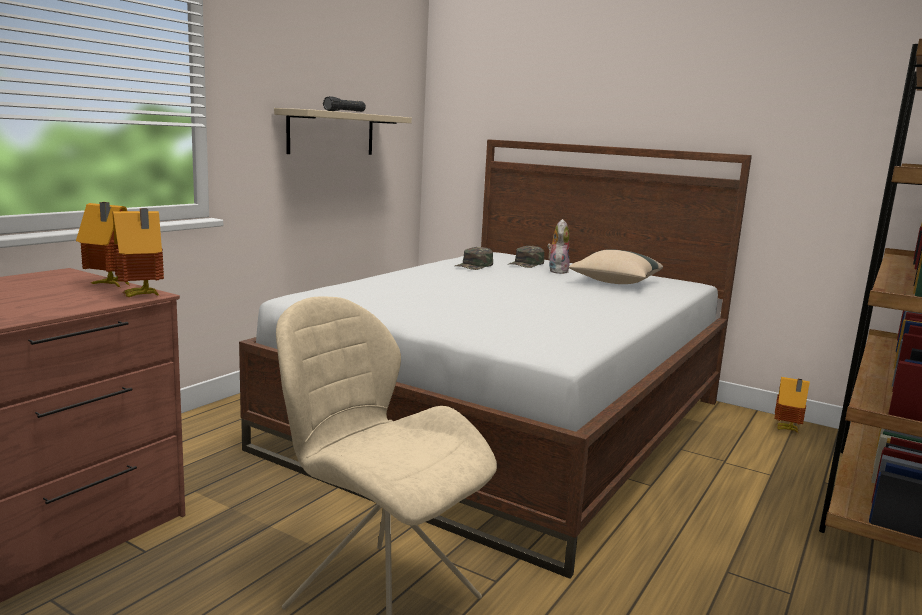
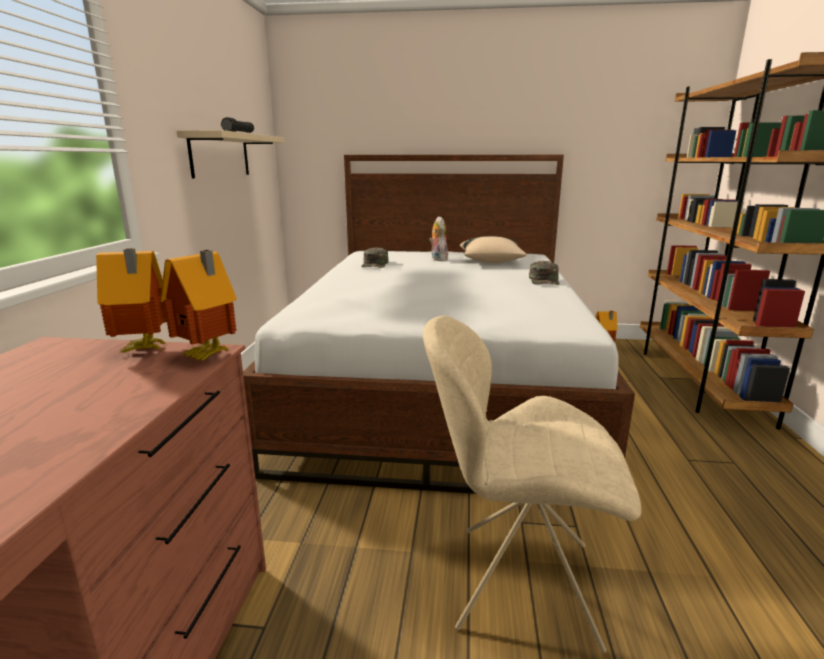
camera: 25 degrees left, 5 degrees up
(526, 264) = (407, 257): green cap -> green cap (544, 280)

